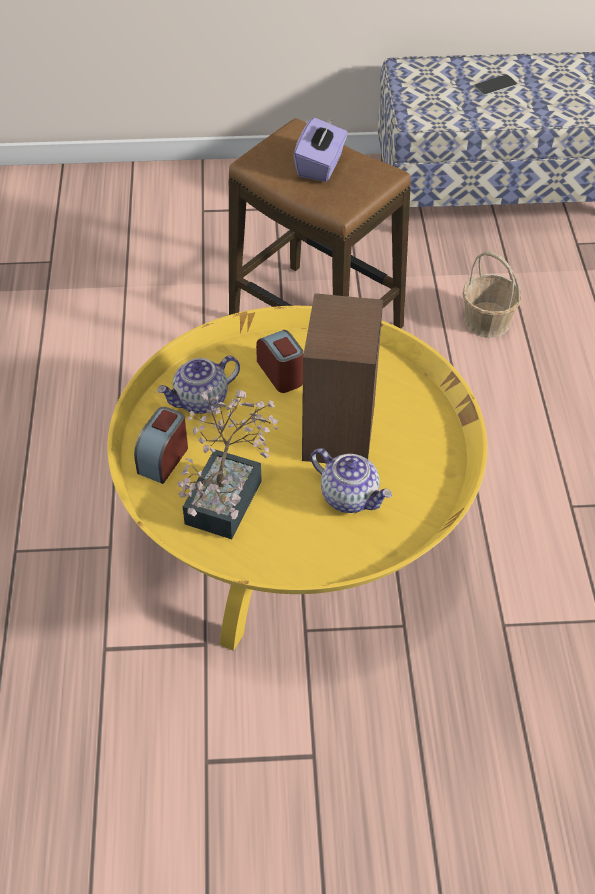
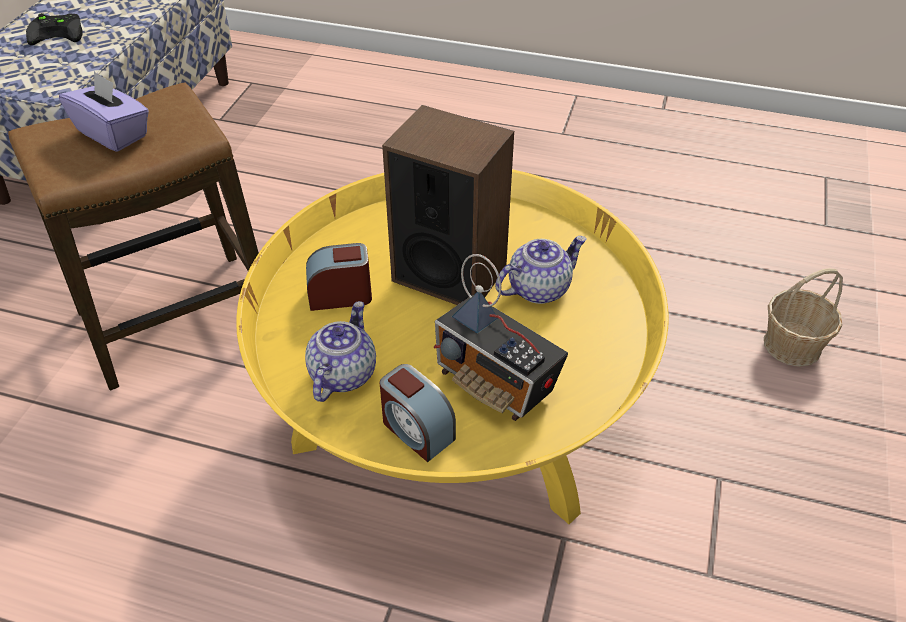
camera: 70 degrees left, 5 degrees down
(201, 401) = (342, 374): teapot -> teapot turned 150 degrees counterclockwise
(229, 494) = (496, 382): potted plant -> radio
(487, 321) = (269, 200): basket -> basket (792, 345)
(495, 85) = (59, 32): phone -> black game controller

